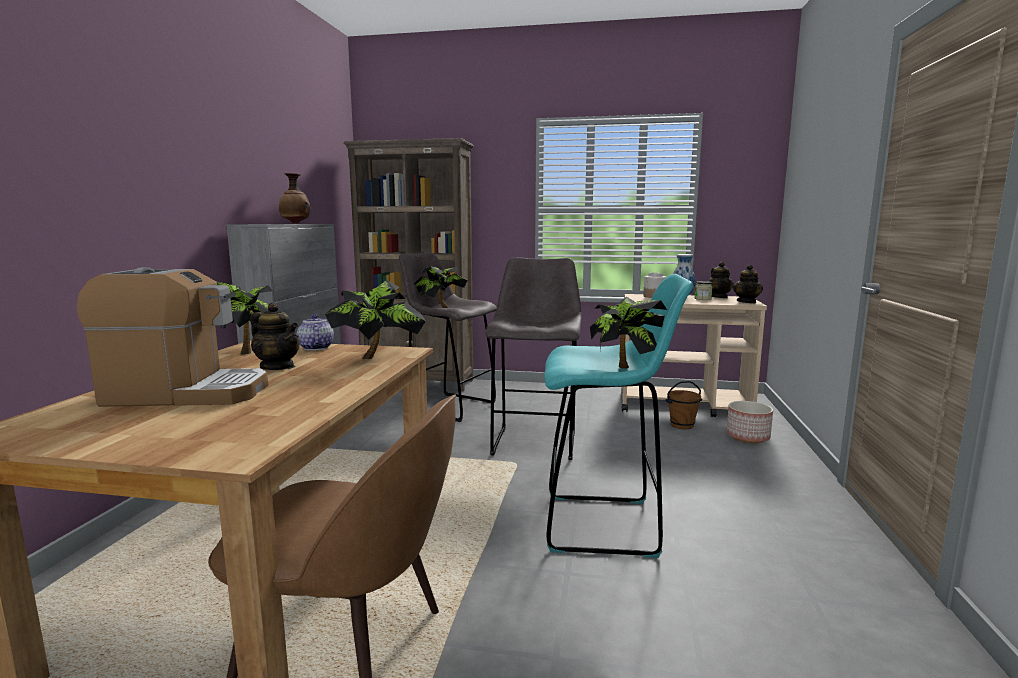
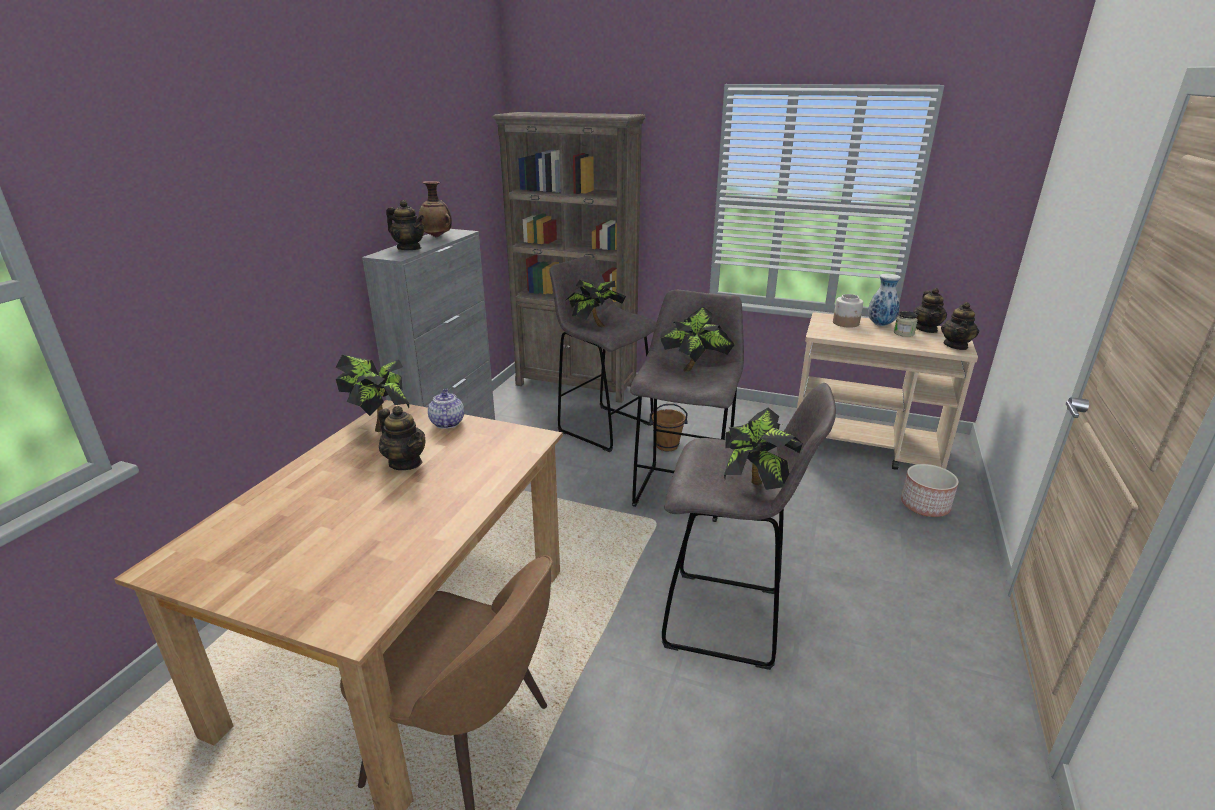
camera: 10 degrees right, 15 degrees up
(186, 393) = (320, 508): coffee machine -> none
(271, 223) = (409, 248): none -> teapot
(378, 356) = (504, 448): potted plant -> potted plant (695, 369)
(605, 525) = (727, 619): turquoise stool -> grey stool
(682, 425) = (853, 480): brown bucket -> brown bucket (667, 446)

